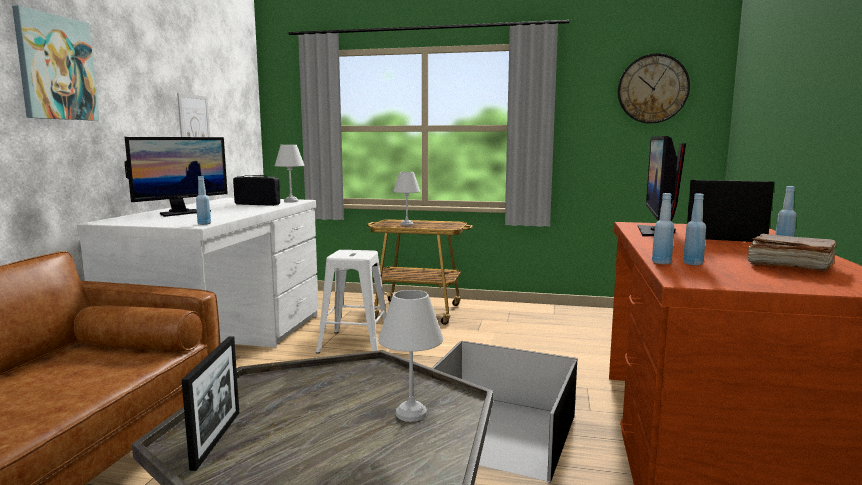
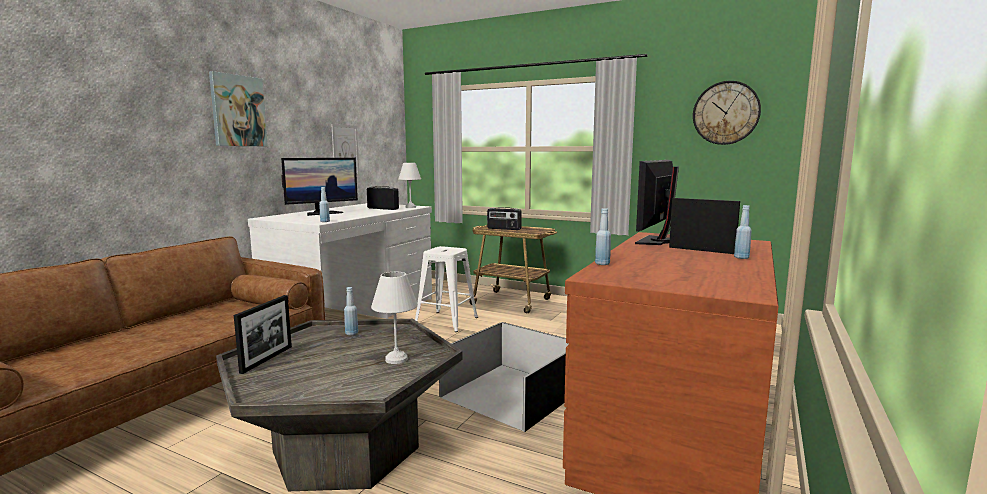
camera: 15 degrees right, 0 degrees up
(407, 224) = (504, 229): white table lamp -> radio
(693, 263) = (626, 266): blue bottle -> blue bottle (351, 333)
(788, 266) = (704, 272): brown book -> none

